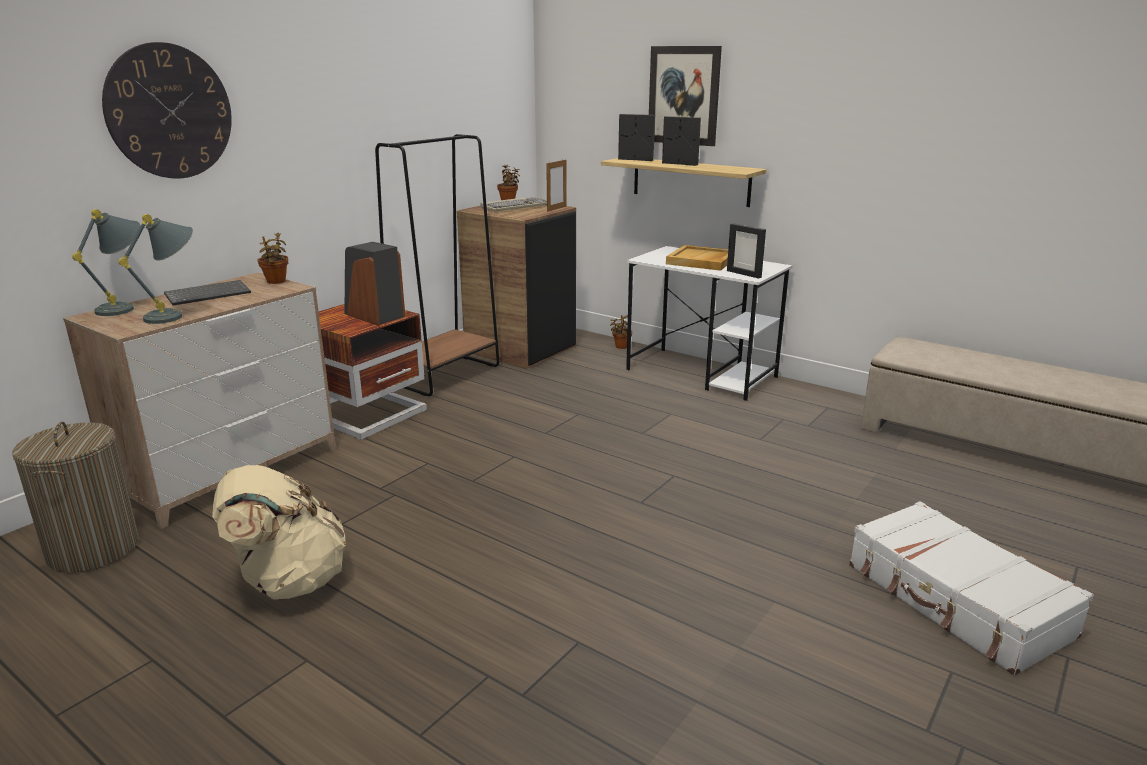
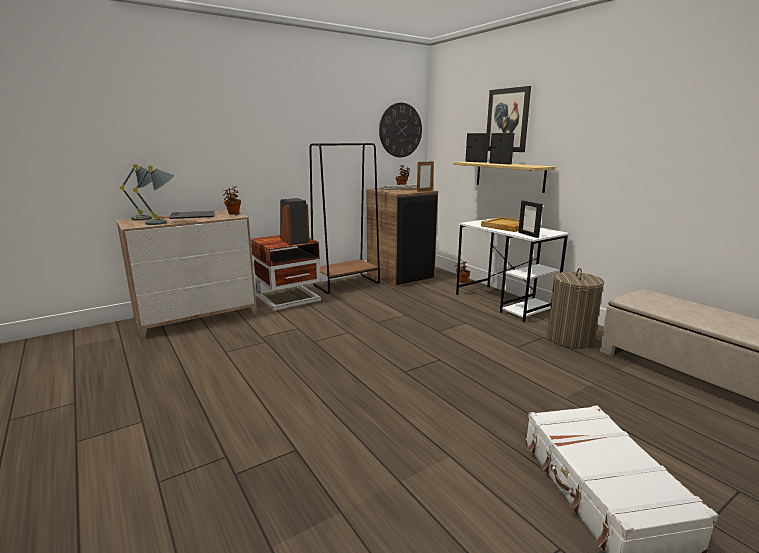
camera: 20 degrees right, 5 degrees down
(93, 549) = (104, 342): laundry basket -> laundry basket (569, 339)
(169, 112) = (187, 117): wall clock -> wall clock (400, 130)
(288, 581) = (172, 376): beige backpack -> none

